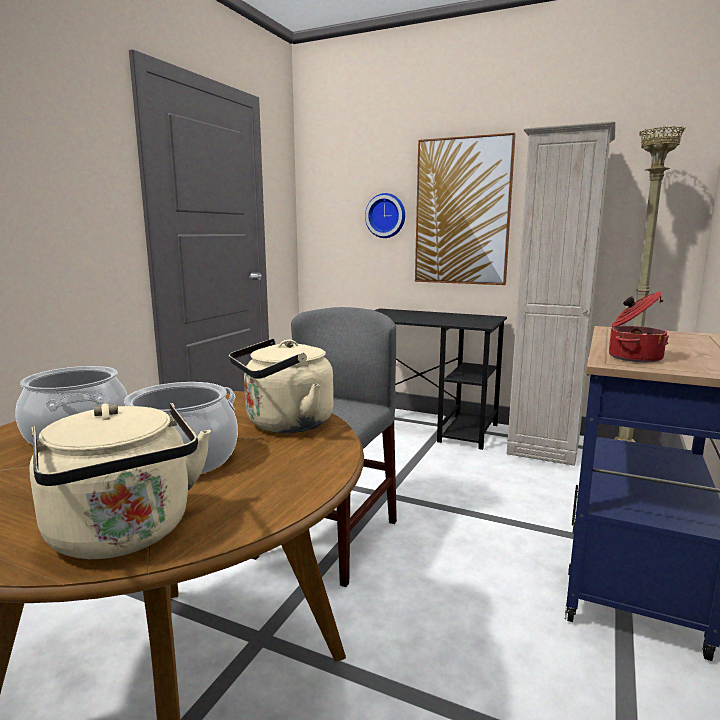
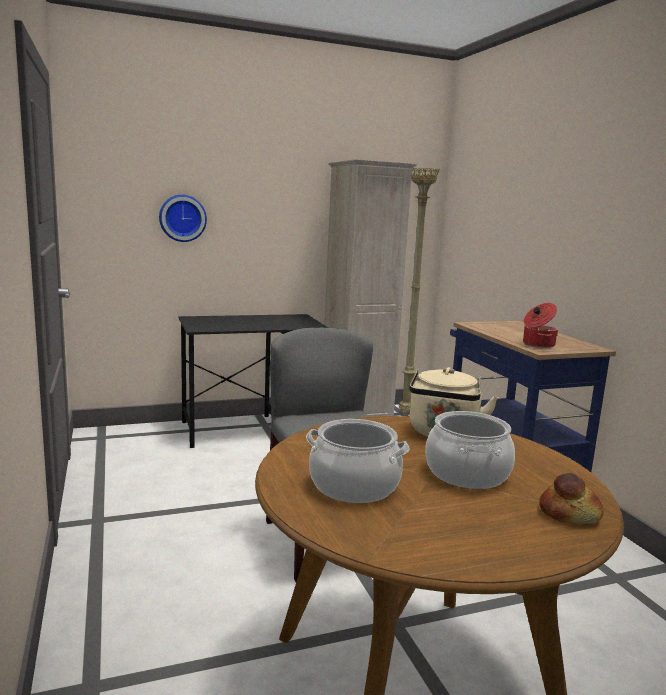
camera: 45 degrees left, 0 degrees up
(124, 535) = (569, 514): beige kettle -> bread
(462, 212) = (263, 218): picture -> none

